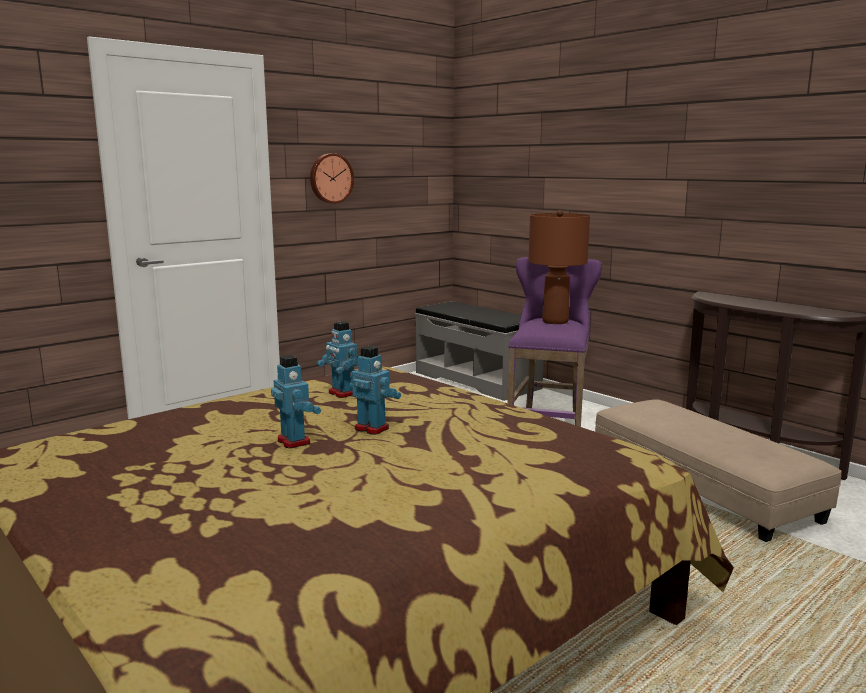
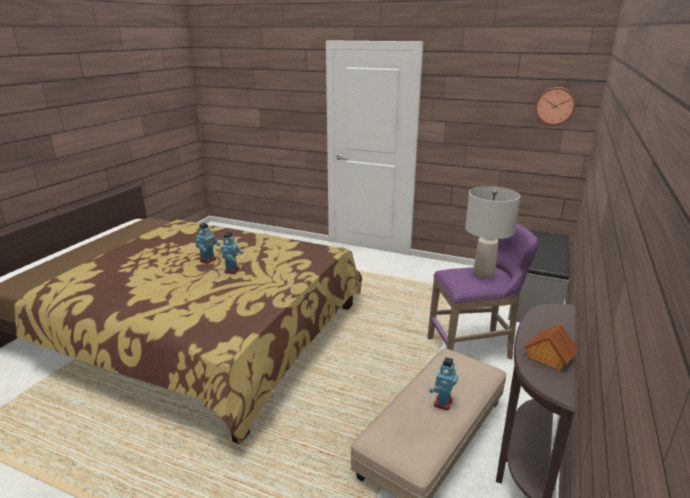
camera: 65 degrees right, 10 degrees up
(330, 178) = (464, 124): wall clock -> wall clock (555, 106)
(342, 393) = (279, 253): toy robot -> toy robot (442, 402)
(555, 321) = (483, 274): brown table lamp -> grey table lamp
(797, 308) = (548, 357): none -> toy house

